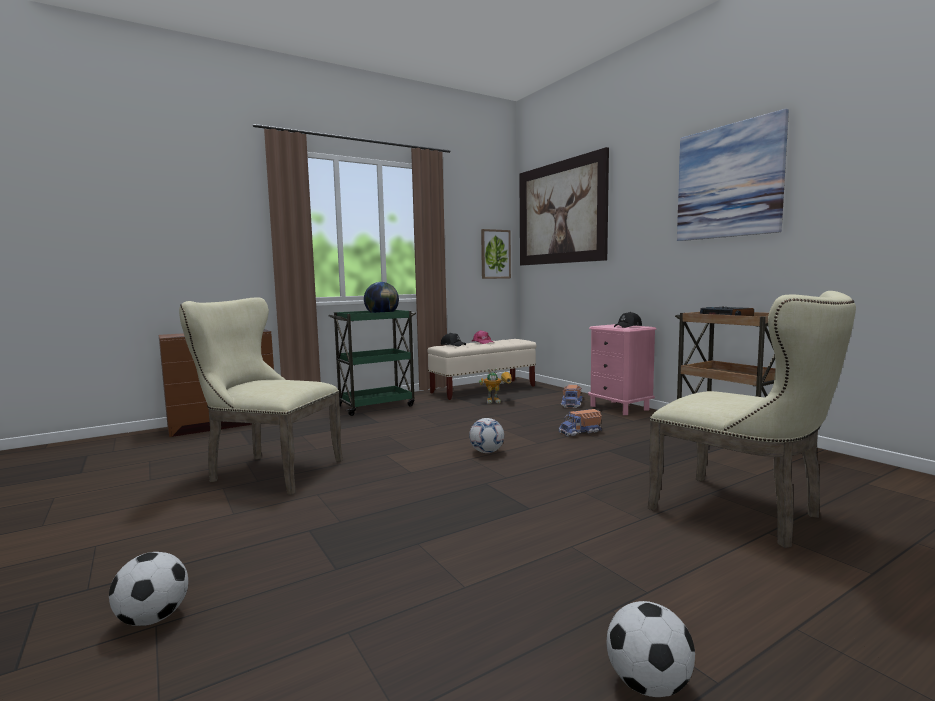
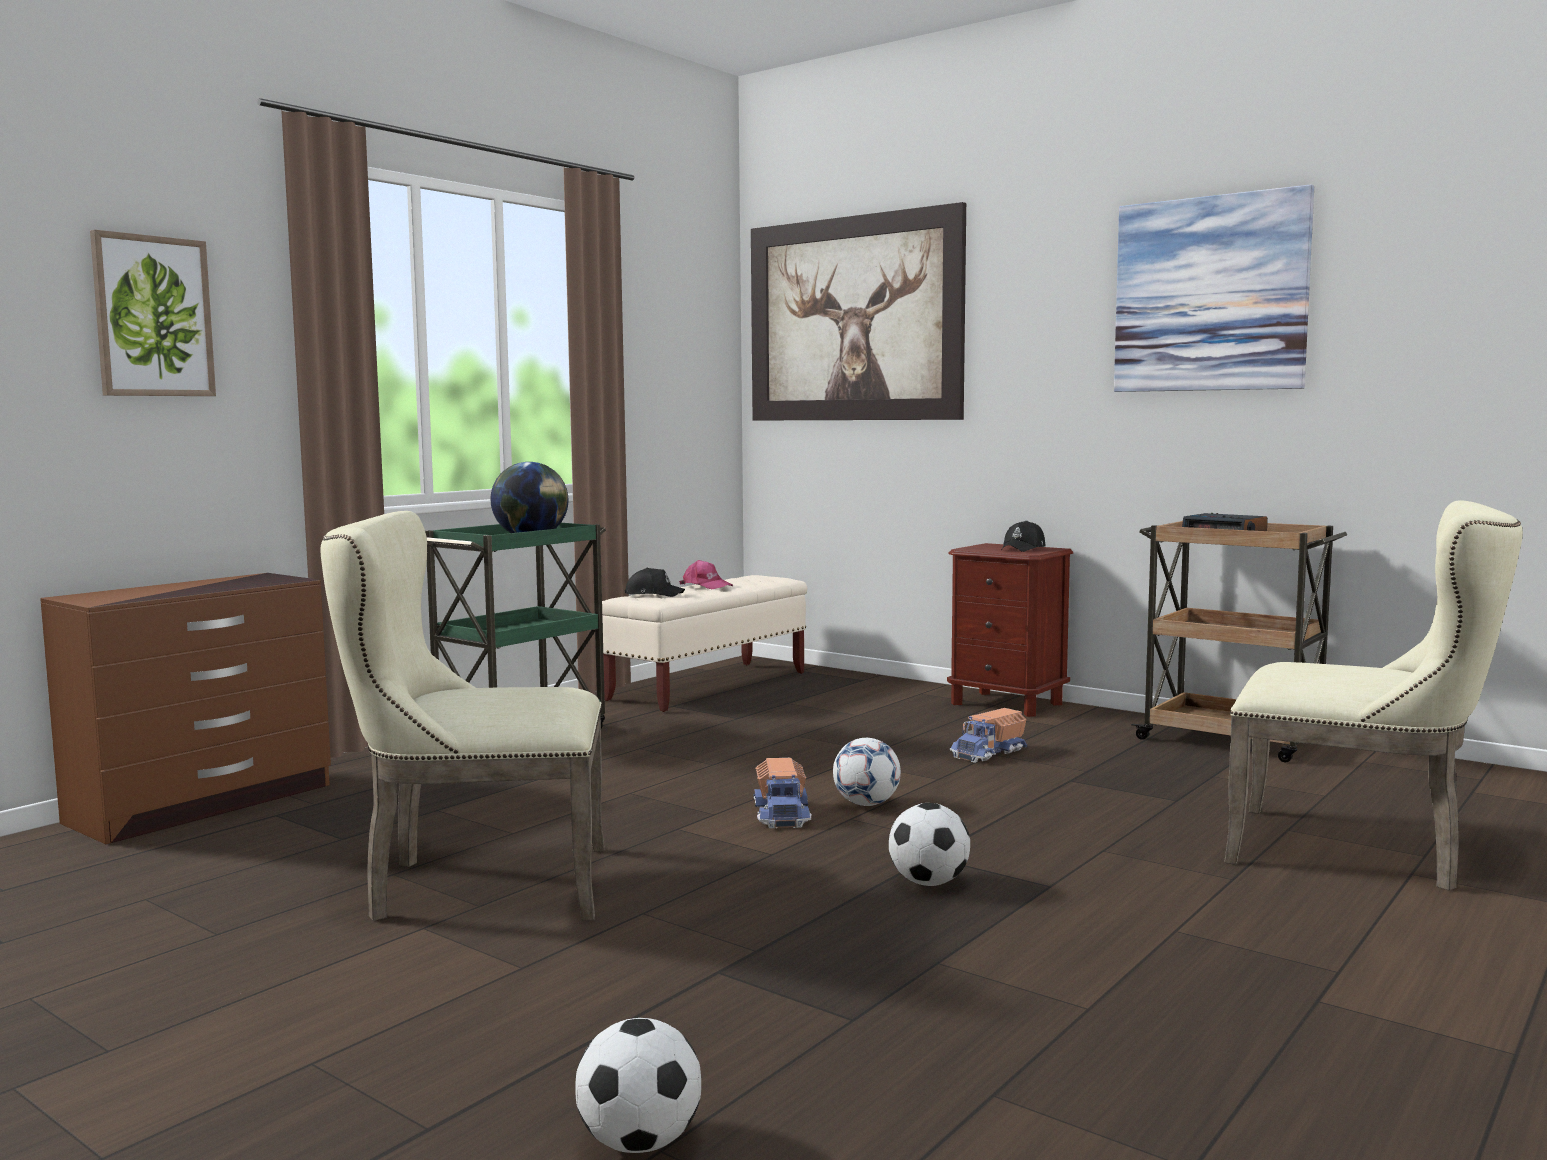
camera: 20 degrees left, 0 degrees up
(495, 254) = (705, 396): picture -> picture (153, 316)
(498, 401) = (768, 707): toy robot -> none
(572, 404) = (915, 703): toy truck -> toy truck (783, 814)
(619, 408) = (1007, 704): pink nightstand -> brown nightstand
(648, 684) = (1444, 1071): football -> football (928, 883)

